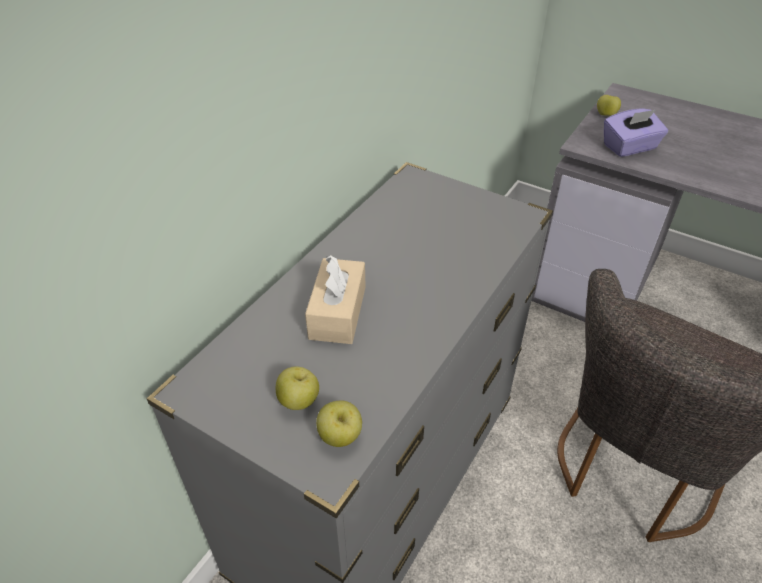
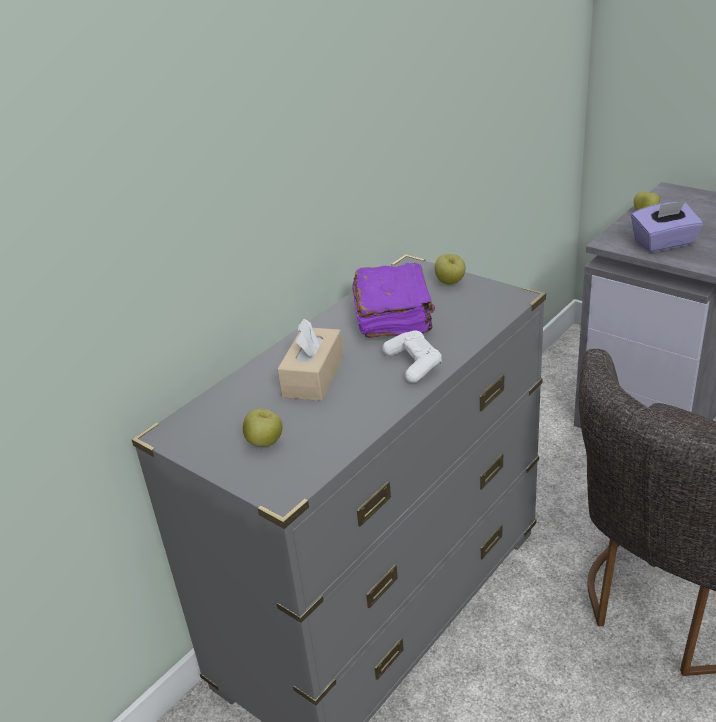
camera: 10 degrees right, 10 degrees down
(340, 436) = (297, 468): apple -> apple (450, 282)
(408, 236) = (394, 316): none -> purple book
(439, 296) = (413, 364): none -> white game controller

